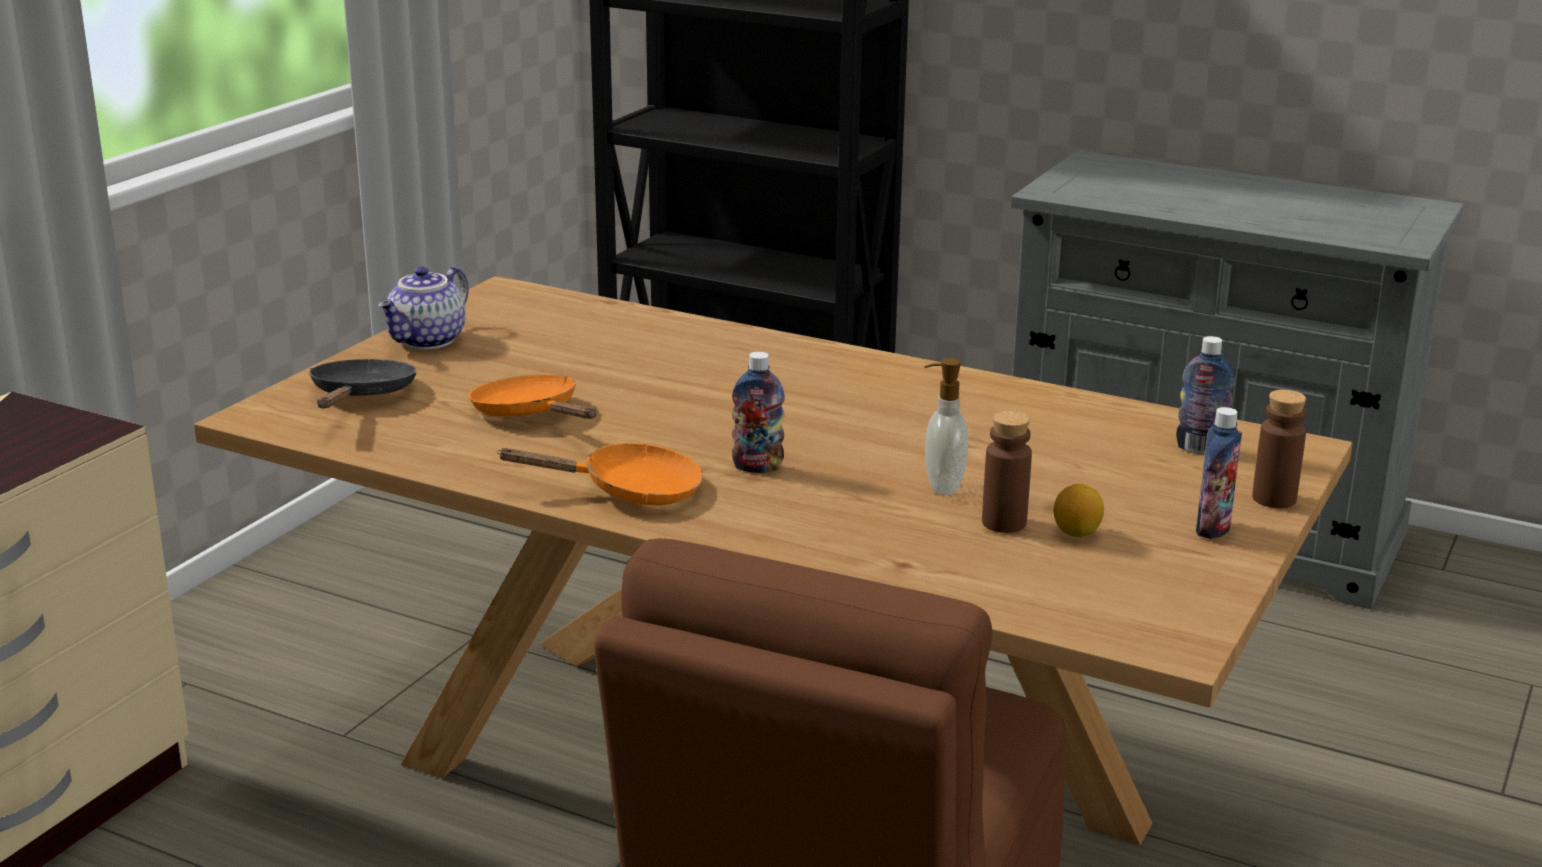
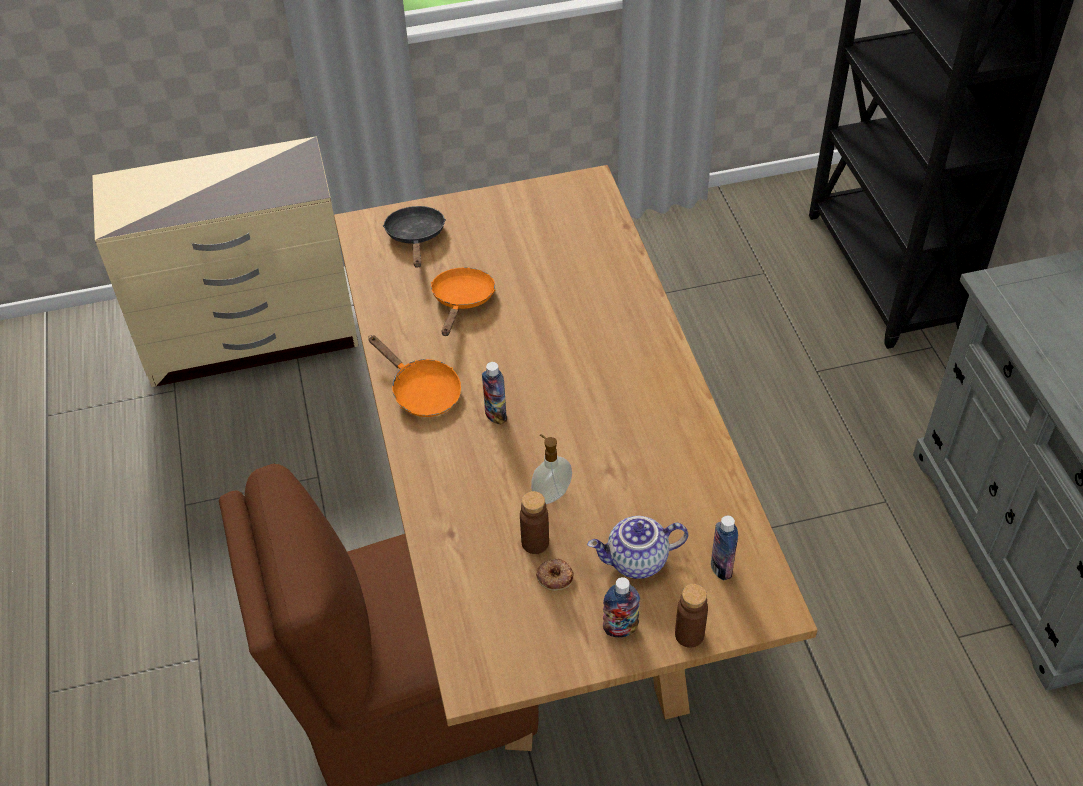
camera: 50 degrees right, 25 degrees up
(361, 396) = (416, 237): black frying pan -> black frying pan turned 60 degrees counterclockwise
(428, 341) = (499, 208): teapot -> teapot (637, 562)
(1076, 532) = (555, 576): lemon -> donut

